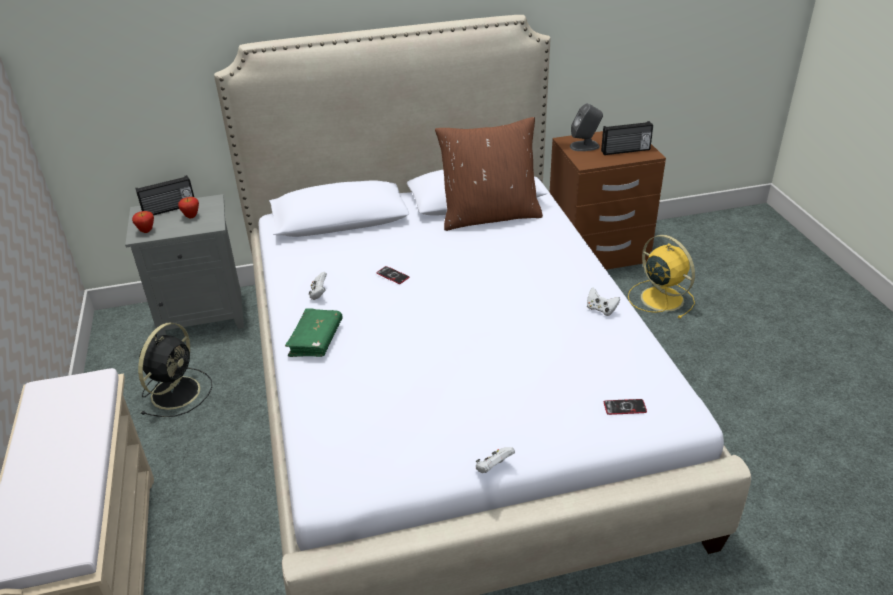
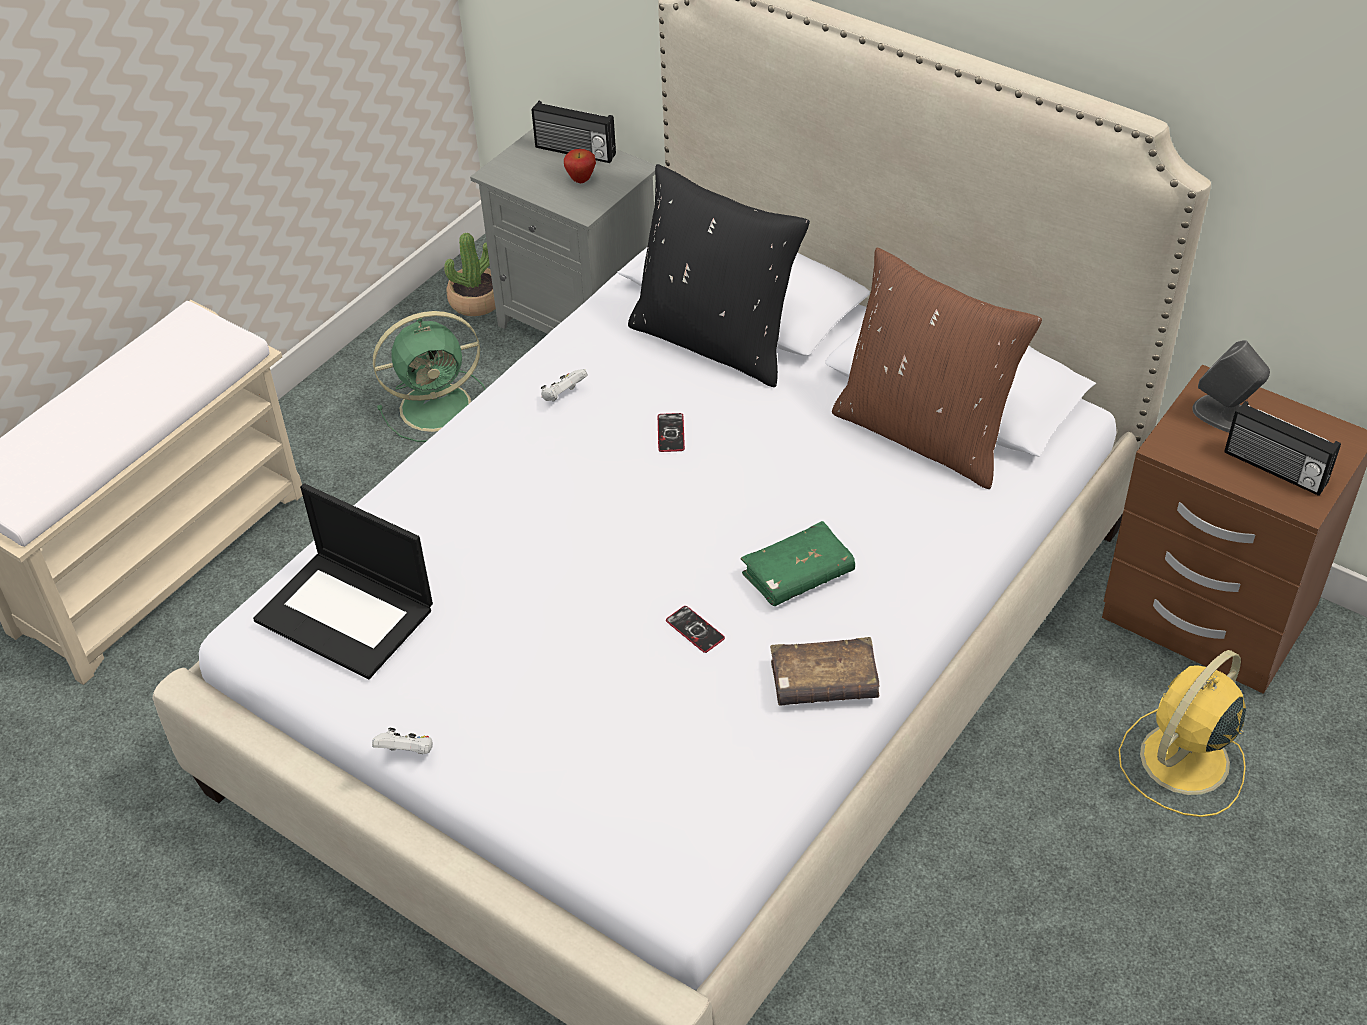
camera: 50 degrees right, 10 degrees up
(131, 339) = (476, 301): none -> potted plant
(146, 231) = (512, 171): apple -> none
(177, 391) = (439, 406): black fan -> green fan
(316, 340) = (475, 455): green book -> green book (798, 575)
(353, 236) = (716, 340): none -> black pillow
(367, 440) = (347, 614): none -> laptop
(601, 309) = (824, 682): white game controller -> brown book
(625, 407) = (632, 819): phone -> phone (695, 630)
(660, 298) = (1182, 761): yellow fan -> yellow fan turned 150 degrees counterclockwise

